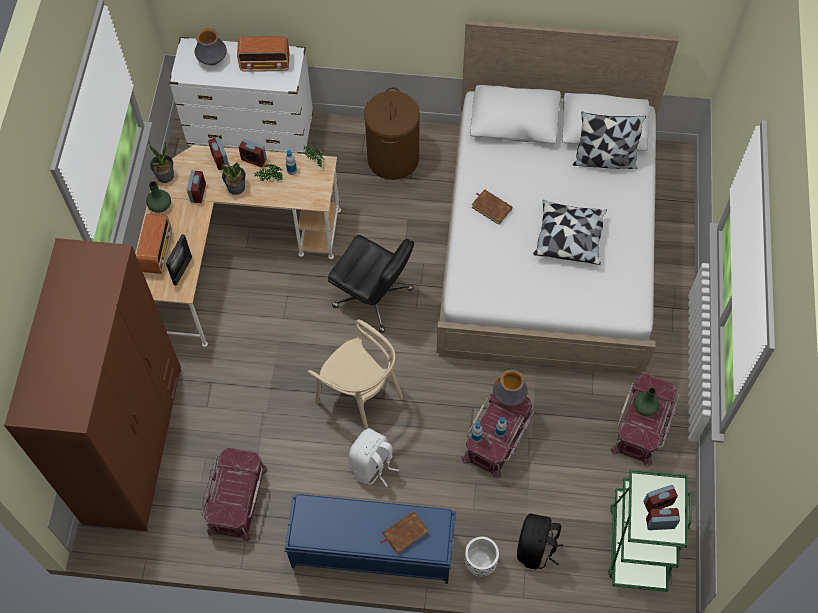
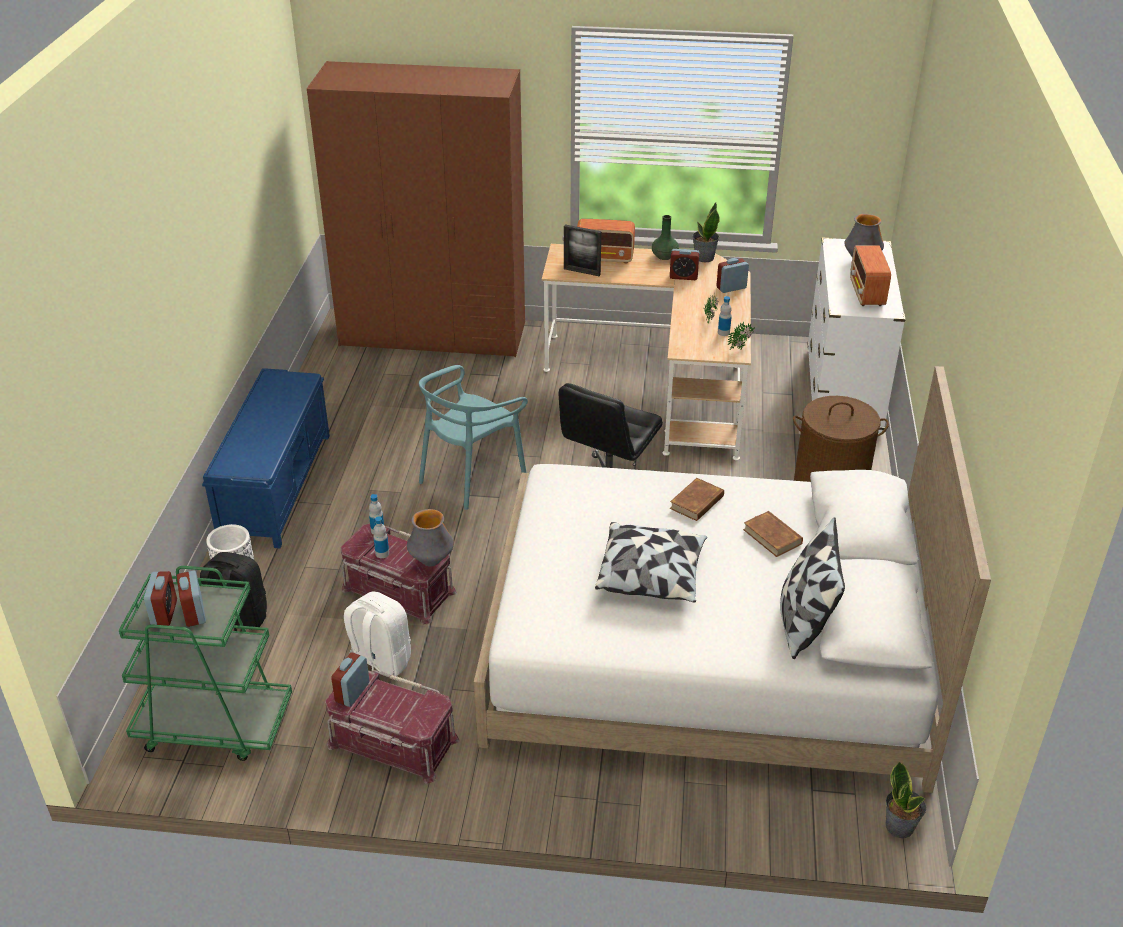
camera: 90 degrees right, 25 degrees down
(236, 187) = (694, 298): potted plant -> potted plant (900, 826)
(236, 499) = (359, 395): red storage box -> none
(254, 159) = (735, 308): alarm clock -> alarm clock (352, 692)
(360, 396) = (471, 477): beige chair -> turquoise chair
(372, 466) = (378, 486): white backpack -> white backpack (378, 662)
(405, 533) = (251, 444): brown book -> brown book (772, 536)
(645, 407) = (395, 701): green vase -> none

